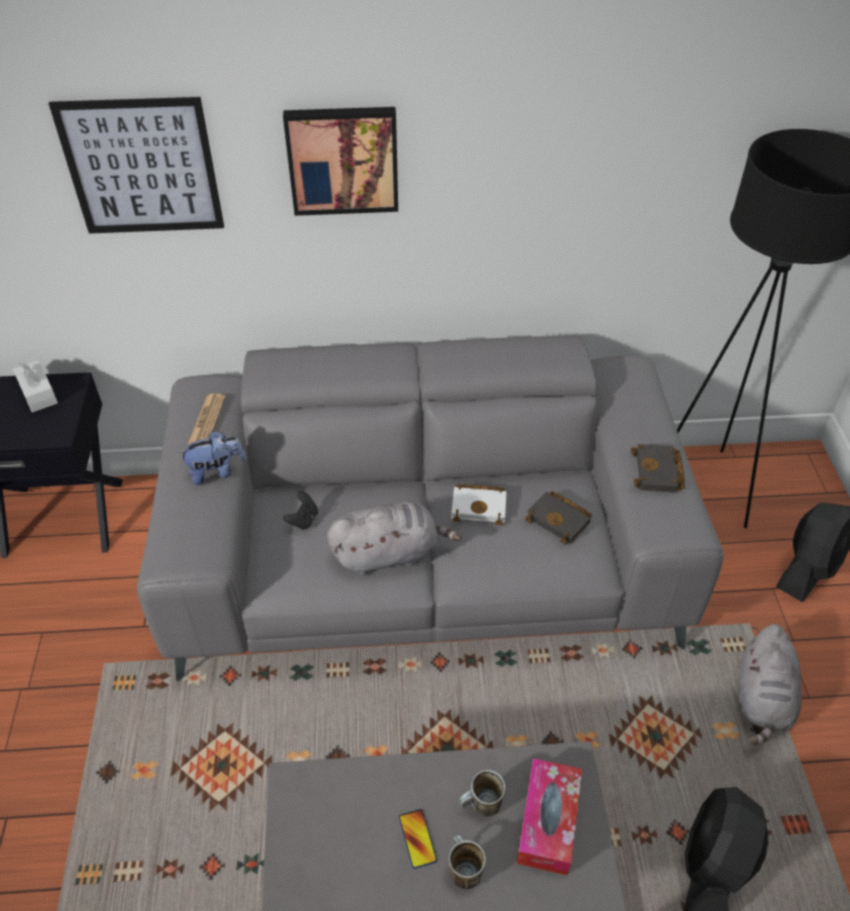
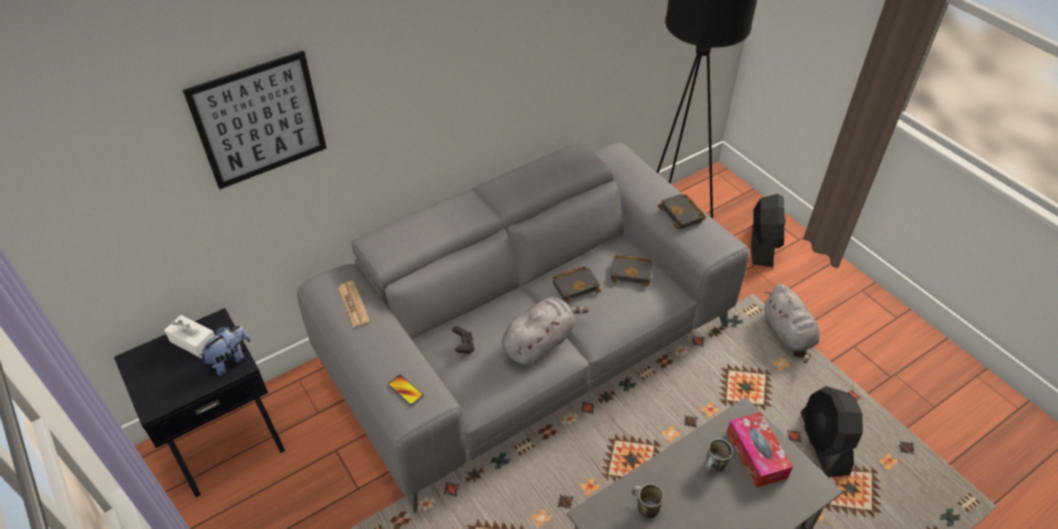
camera: 30 degrees left, 0 degrees up
(216, 472) = (392, 338): plush toy -> plush toy (230, 359)
(343, 159) = (409, 66): picture -> none
(417, 839) = (692, 505): phone -> phone (405, 390)
(462, 869) = (730, 508): mug -> mug (644, 508)
(480, 506) = (576, 285): white book -> black book

